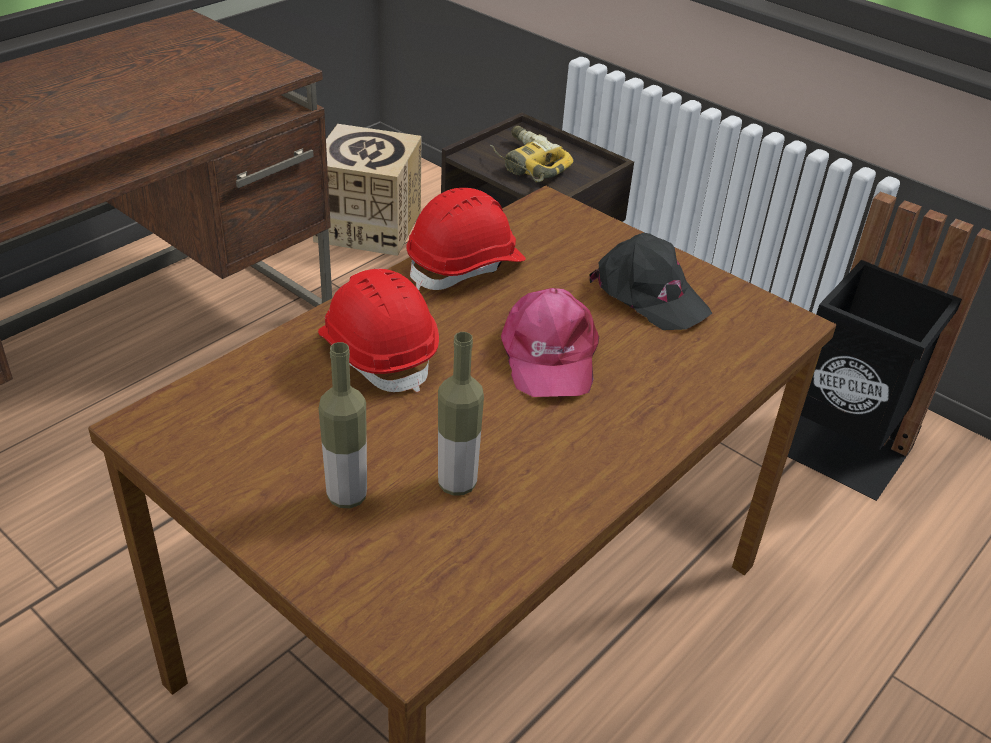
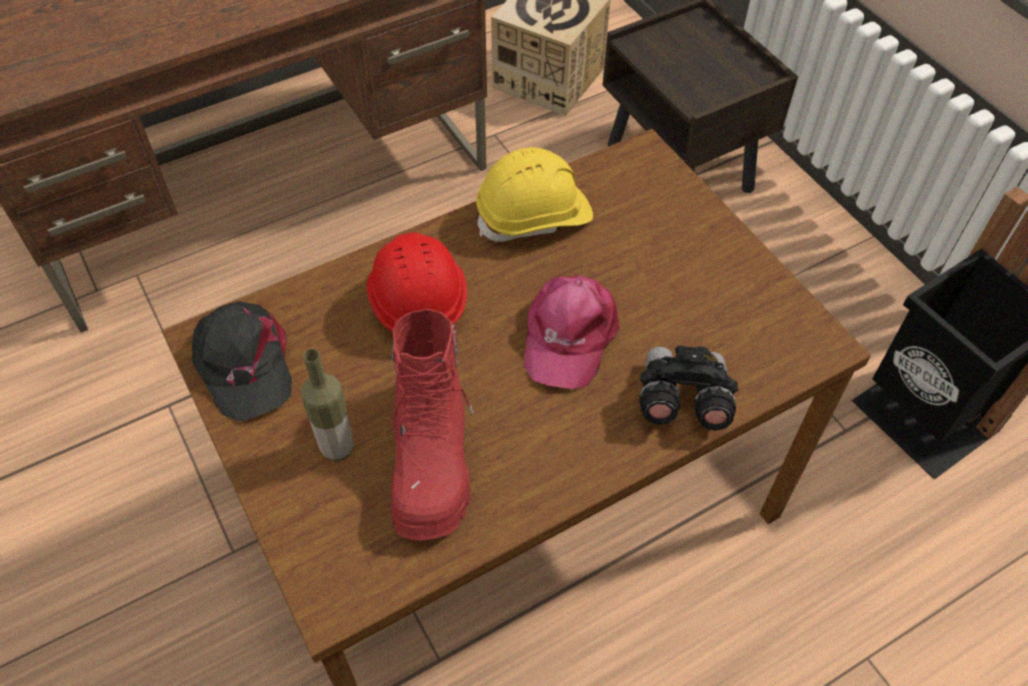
camera: 20 degrees right, 15 degrees up
(457, 484) = (432, 457): bottle -> red boot
(466, 266) = (534, 217): red hard hat -> yellow hard hat
(526, 164) = (686, 61): power drill -> none
(649, 295) = (694, 284): black cap -> black cap (244, 364)
(686, 389) = (681, 401): none -> black binoculars

